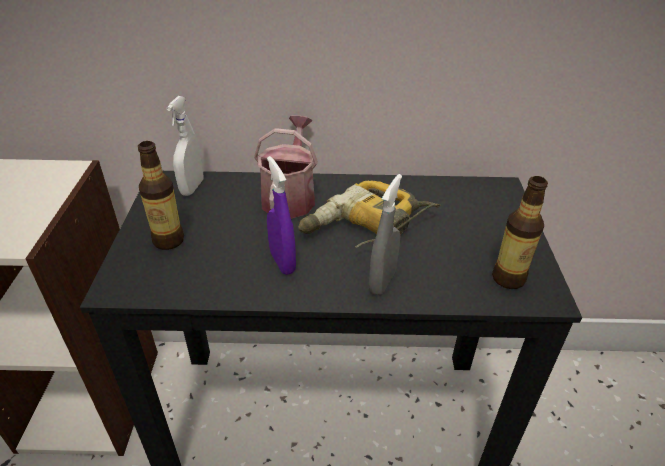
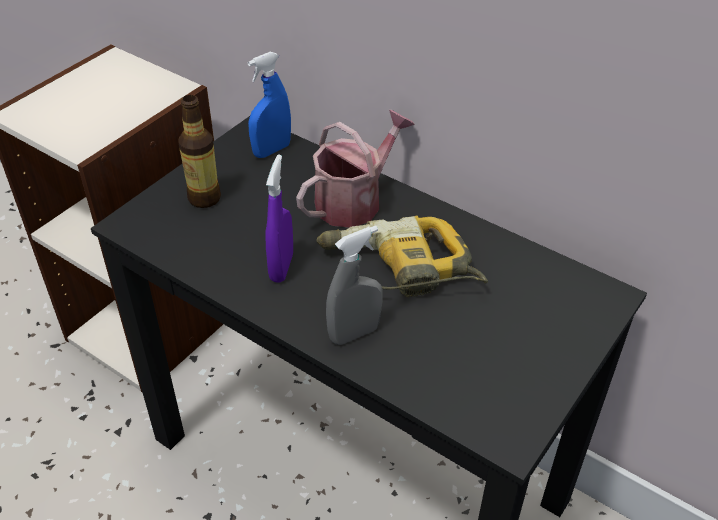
camera: 35 degrees right, 5 degrees up
(192, 187) = (272, 150): white spray bottle -> blue spray bottle
(508, 278) = (488, 398): bottle -> none

